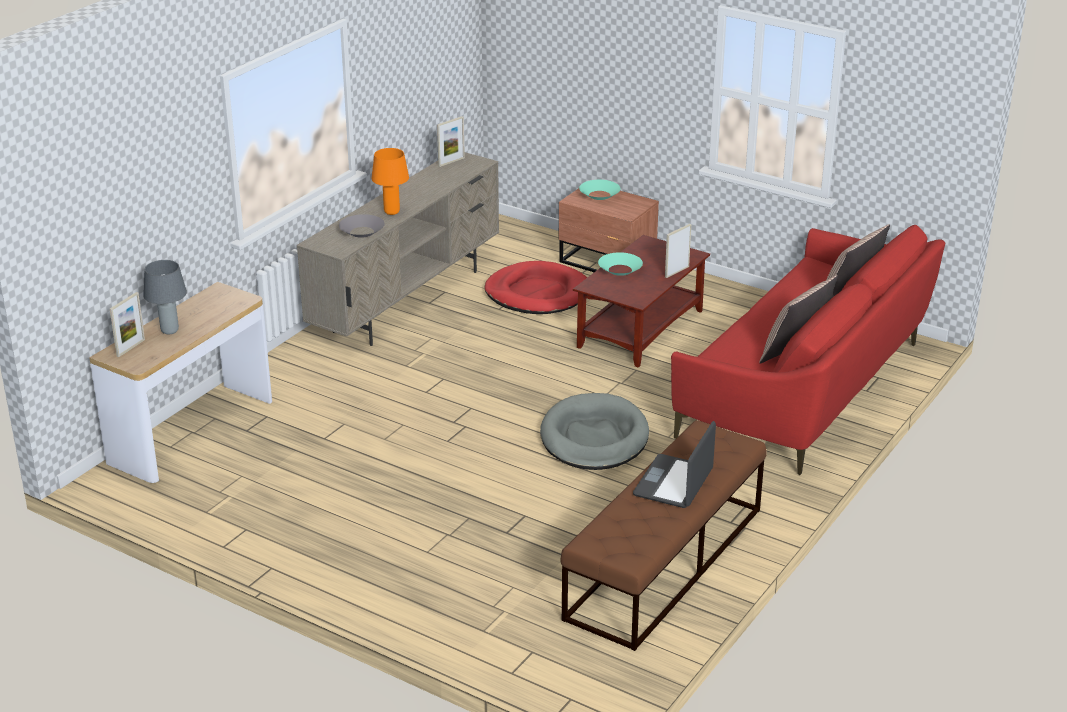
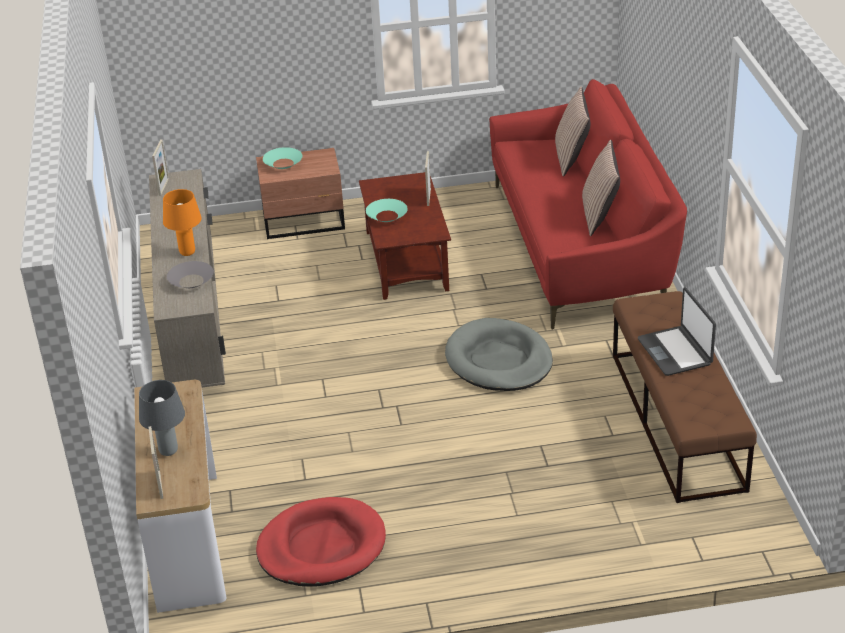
camera: 40 degrees left, 5 degrees up
(537, 293) = (288, 272): red dog bed -> red dog bed (321, 547)

